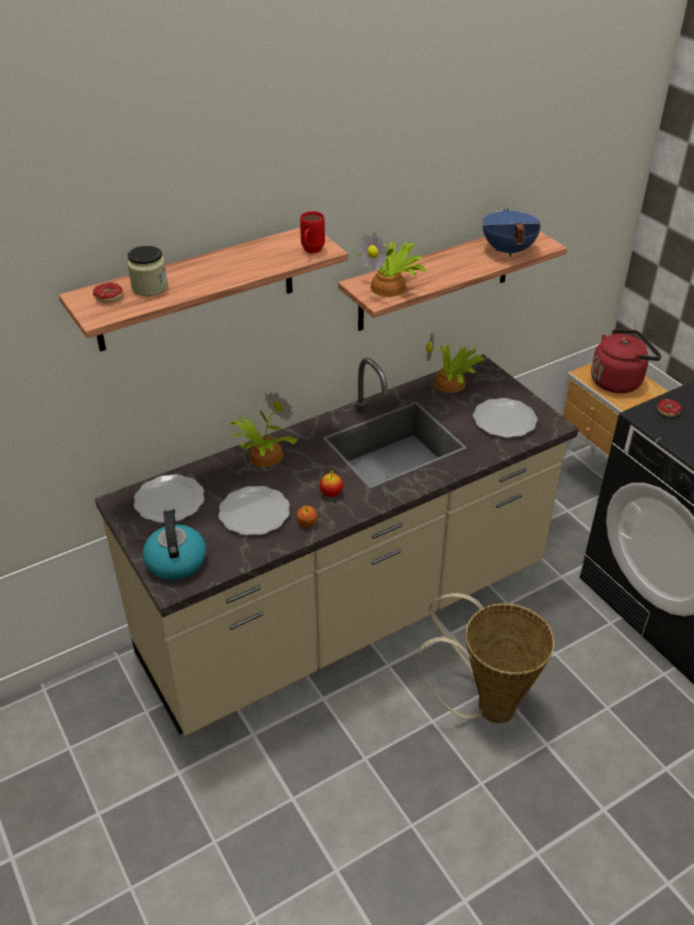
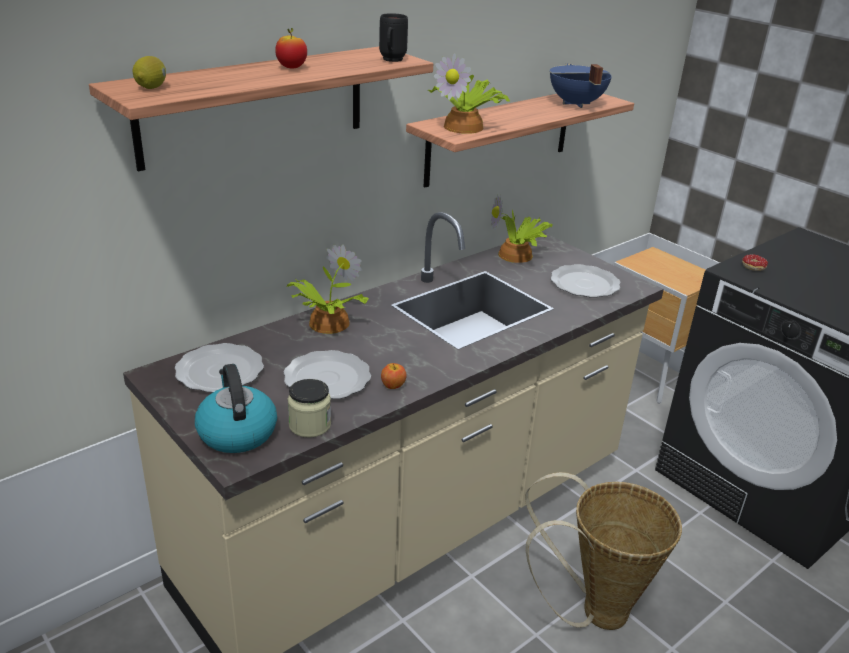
camera: 10 degrees left, 10 degrees down
(106, 300) = (152, 87): donut -> lemon
(150, 287) = (206, 80): jar -> jar (310, 425)
(311, 252) = (391, 61): red mug -> black mug
(331, 494) = (415, 356): apple -> apple (291, 68)
(618, 381) = (666, 267): red kettle -> none

